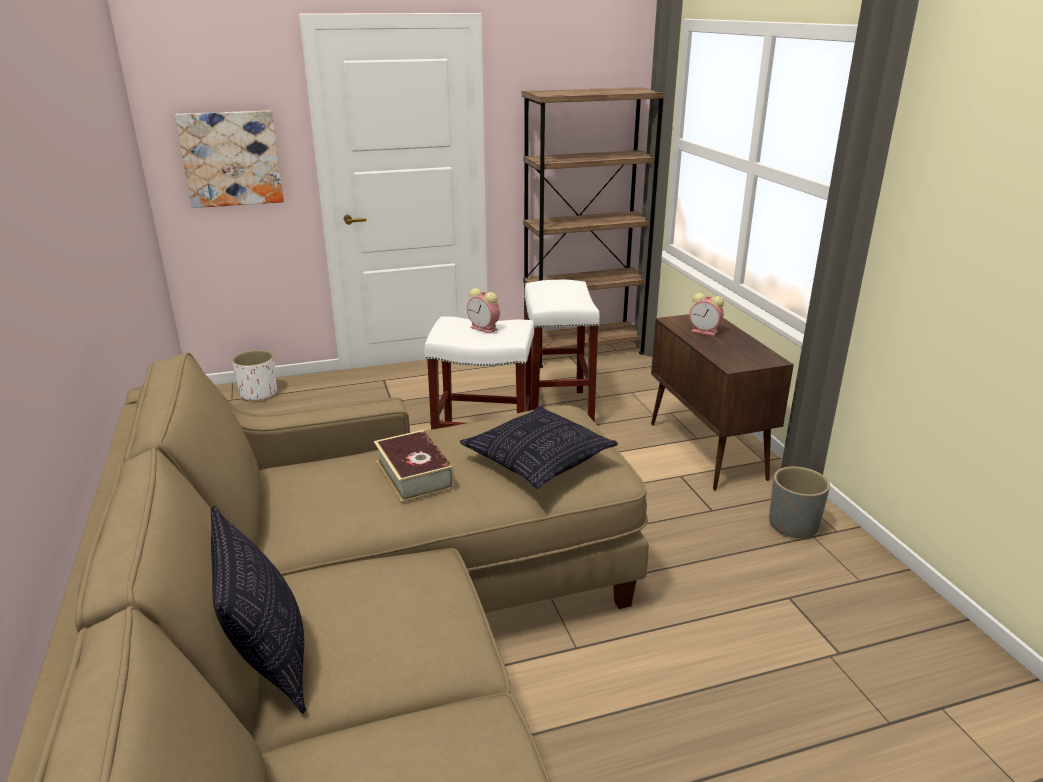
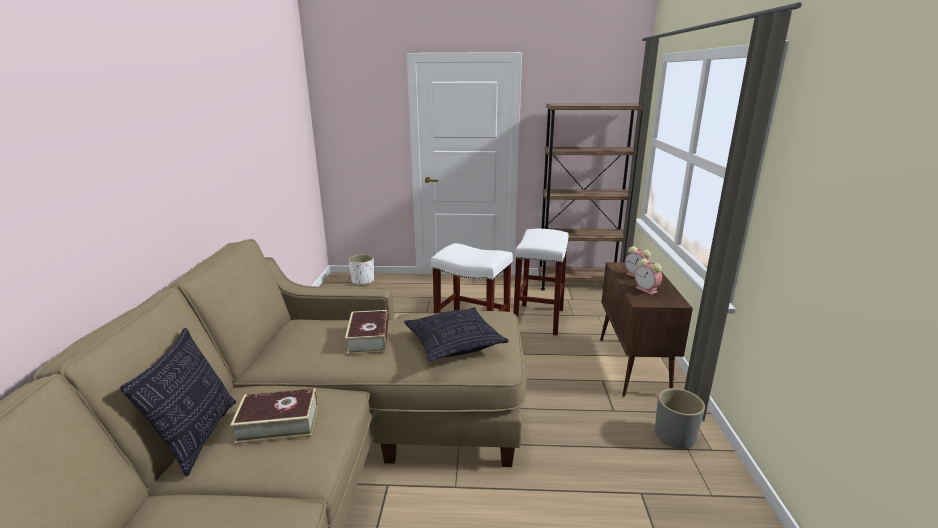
camera: 20 degrees right, 5 degrees down
(231, 159) = (362, 138): picture -> none
(378, 614) = (278, 423): none -> book
(485, 328) = (474, 253): alarm clock -> alarm clock (647, 290)

